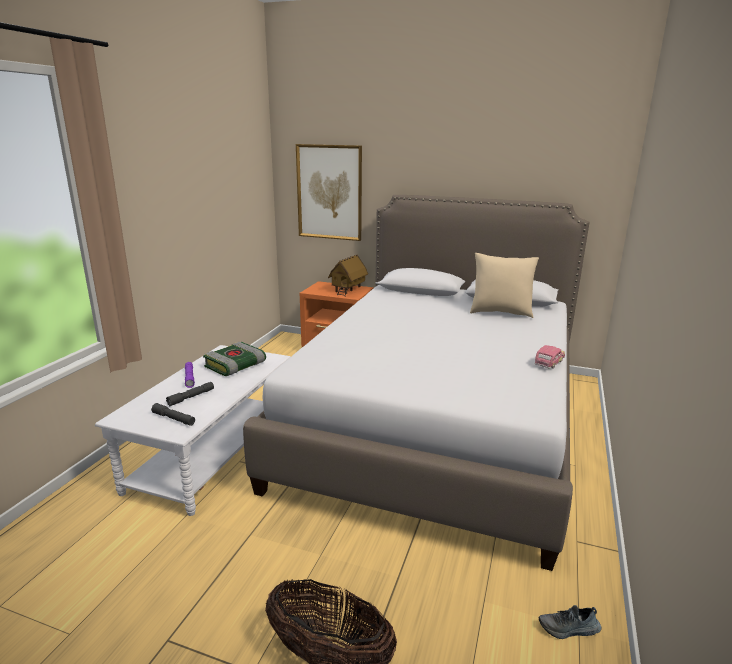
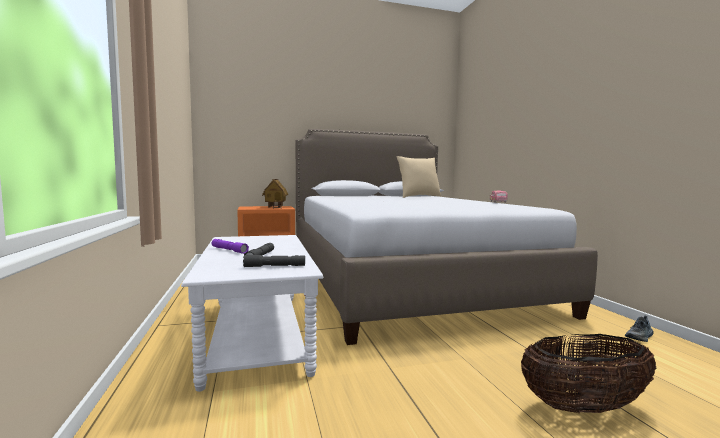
camera: 35 degrees left, 15 degrees down
(235, 366) = (259, 242): book -> none
(329, 192) = (249, 129): picture -> none

